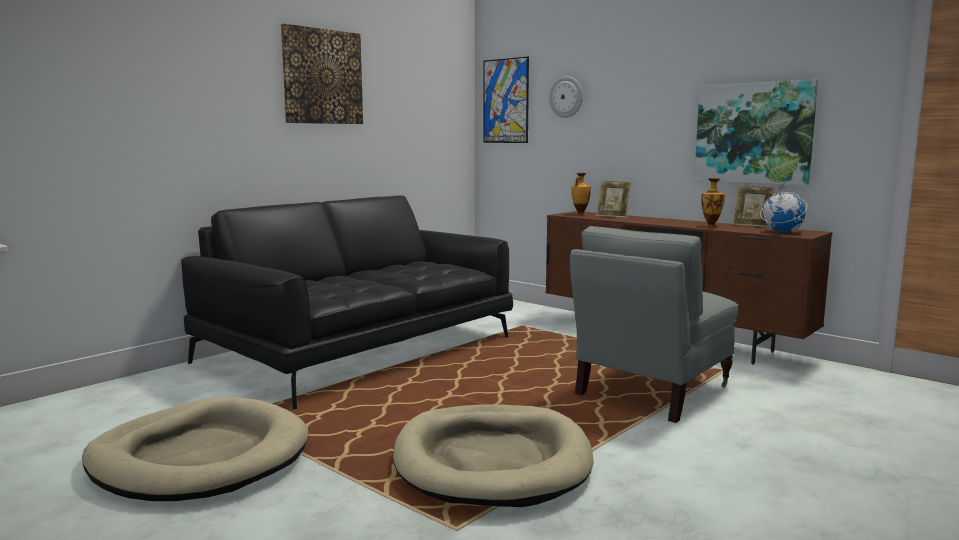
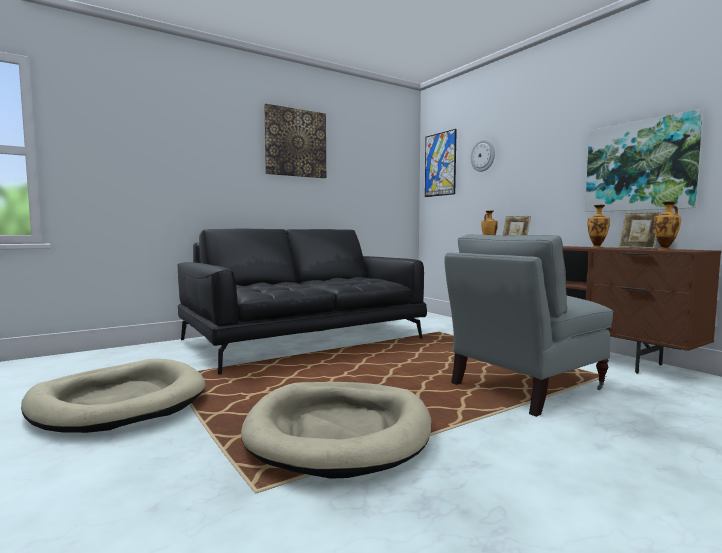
camera: 15 degrees right, 5 degrees down
(781, 232) = (665, 249): globe -> vase

